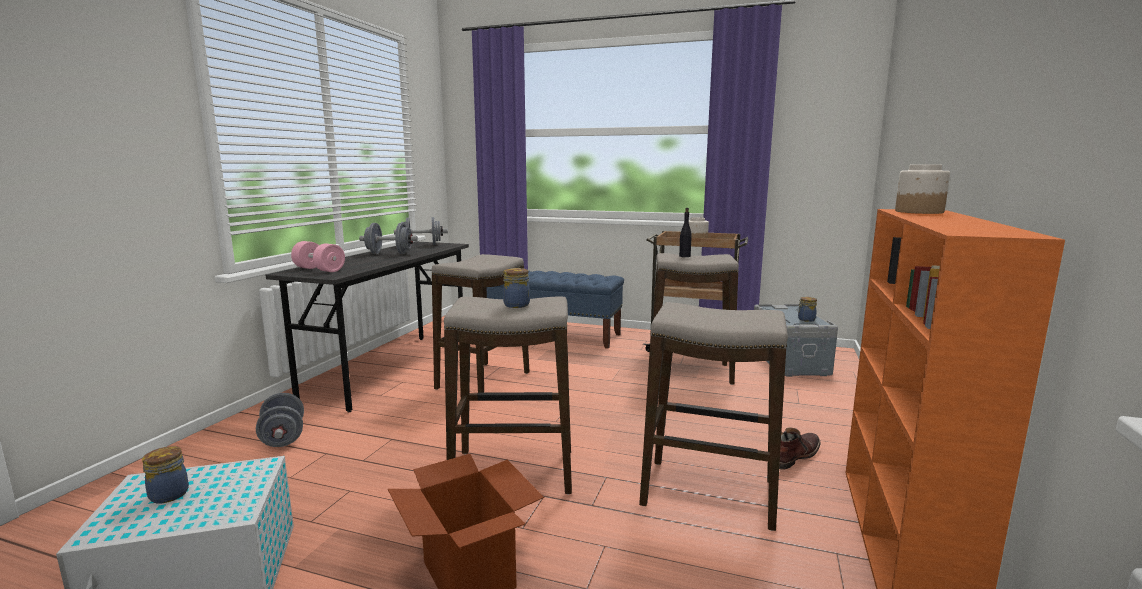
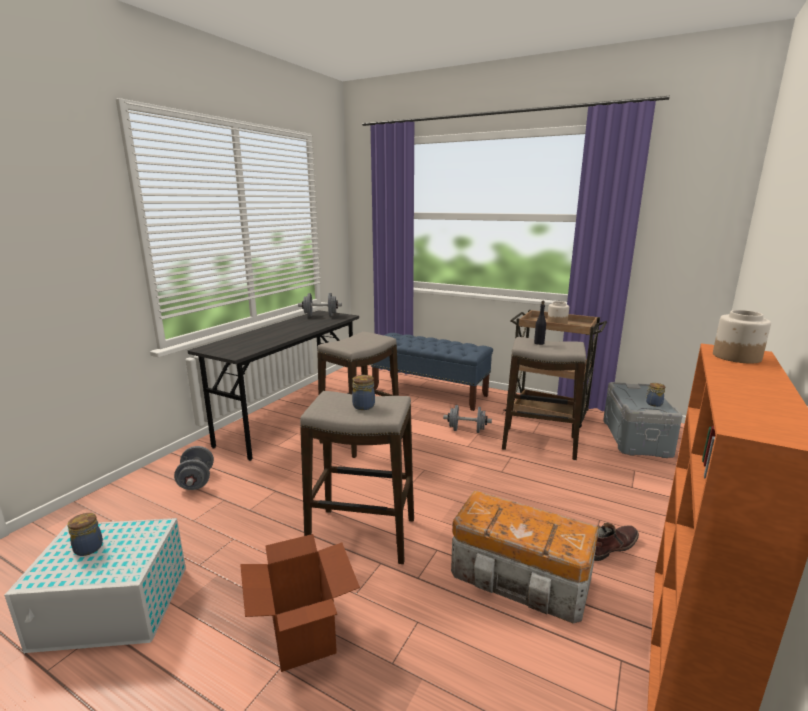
camera: 10 degrees right, 5 degrees up
(319, 269) = (229, 346): pink dumbbell -> none
(389, 253) = (291, 326): grey dumbbell -> grey dumbbell (466, 430)
(708, 493) = (521, 578): stool -> storage box

